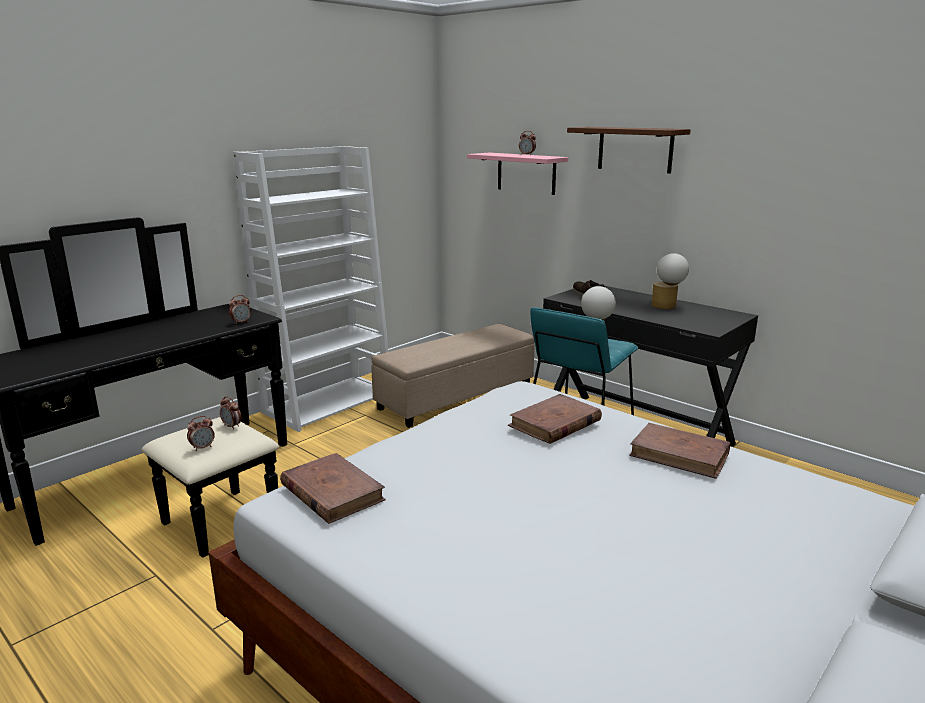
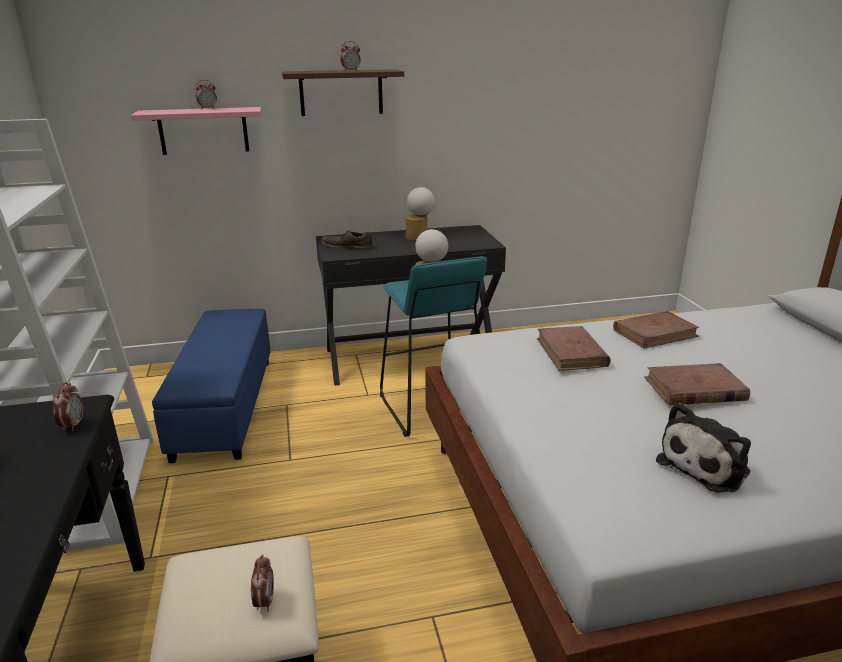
camera: 55 degrees left, 5 degrees up
(232, 426) = (232, 557): alarm clock -> alarm clock (351, 71)
(332, 492) = (618, 498): brown book -> brown book (694, 389)
(425, 524) = (706, 465): none -> plush toy
(455, 397) = (224, 406): beige ottoman -> blue ottoman

